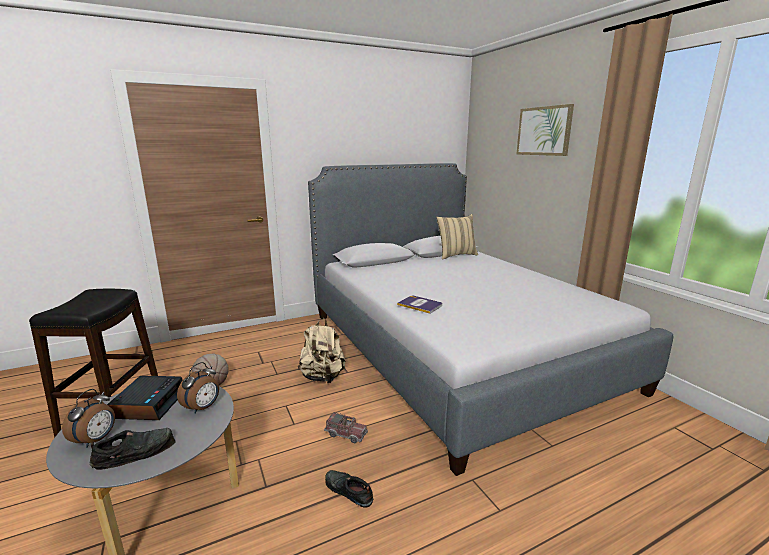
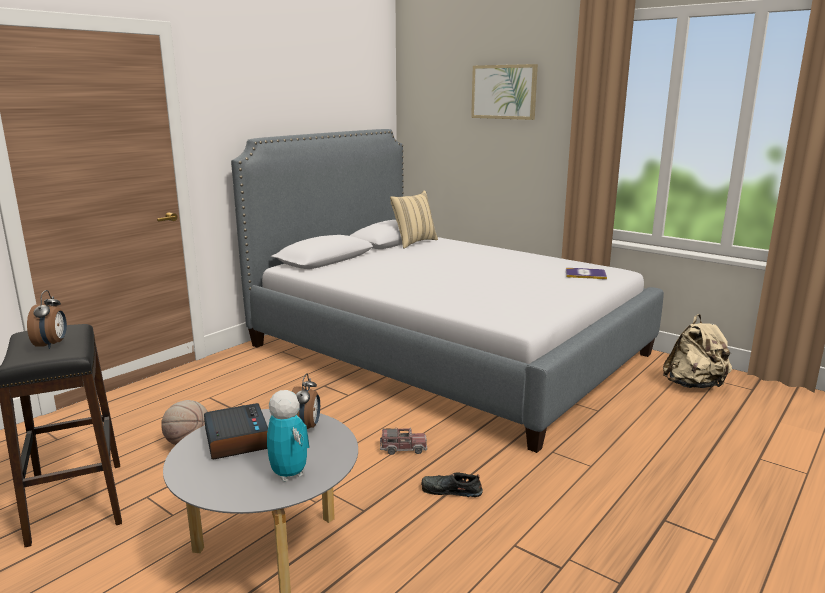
camera: 25 degrees left, 0 degrees up
(96, 440) = (226, 477): alarm clock -> alarm clock (52, 345)
(135, 452) = (289, 474): black shoe -> toy robot
(323, 377) = (324, 405): beige backpack -> beige backpack (694, 385)
(420, 305) = (439, 295): book -> book (585, 274)

